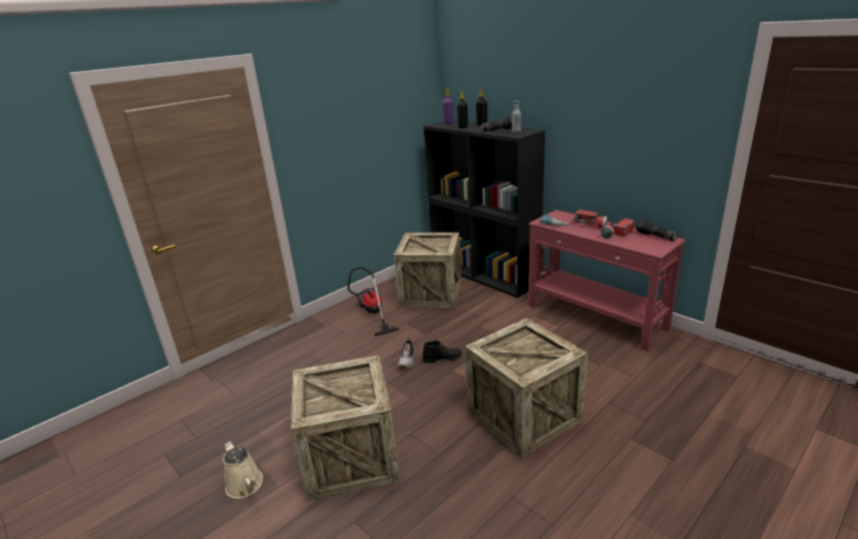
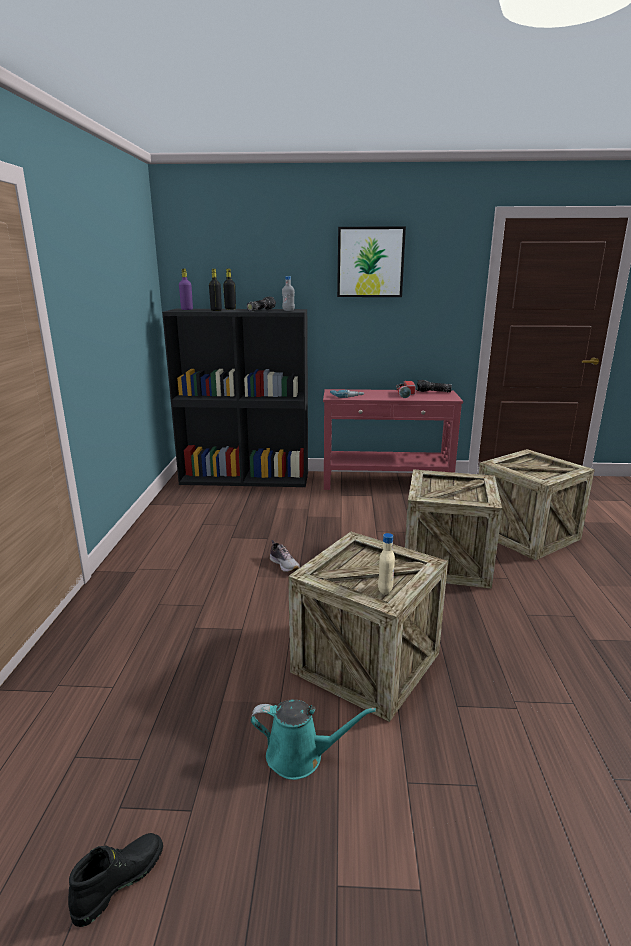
camera: 45 degrees left, 5 degrees down
(246, 486) = (300, 756): beige watering can -> turquoise watering can
(325, 408) = (385, 590): none -> beige bottle
(372, 314) = (177, 542): vacuum cleaner -> none
(431, 293) = (216, 507): crate -> crate (525, 534)
(442, 358) = (315, 550): black boot -> black boot (119, 880)
(590, 225) = (374, 393): flashlight -> none
(607, 87) = (370, 262): none -> picture

